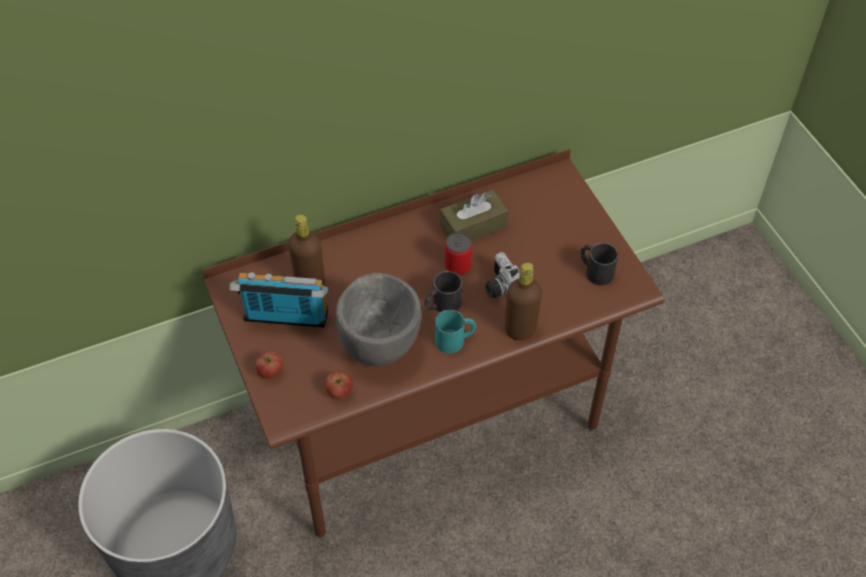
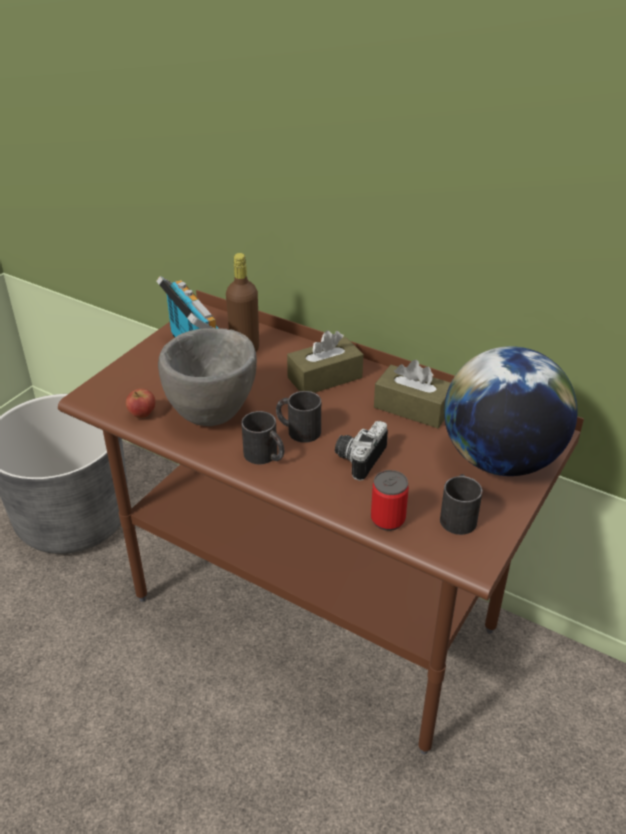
camera: 55 degrees right, 15 degrees down
(270, 372) = (132, 370): apple -> none
(394, 254) = (325, 378): none -> brown tissue box
(455, 340) = (265, 456): turquoise mug -> black mug
(458, 266) = (354, 419): can -> can (387, 519)
(520, 329) = (321, 494): brown bottle -> none
(563, 216) = (500, 459): none -> globe

